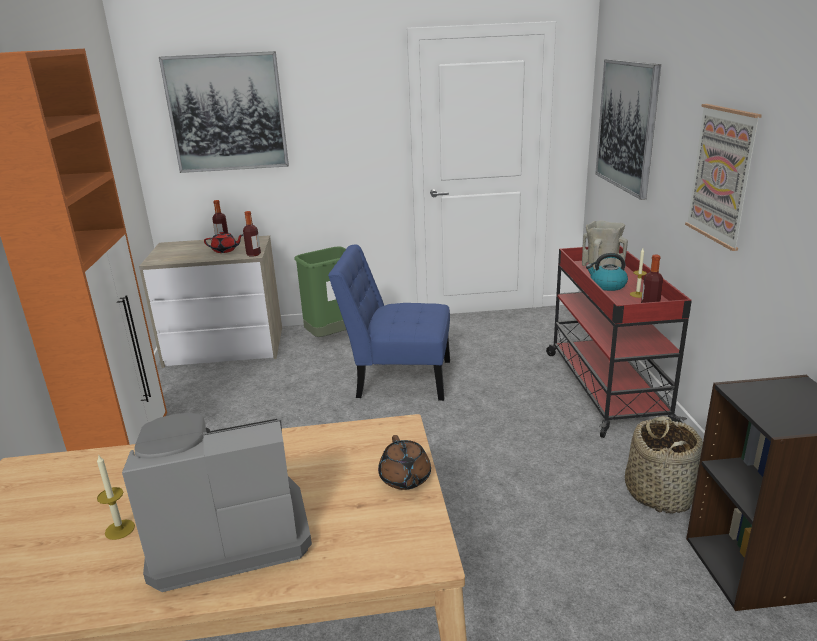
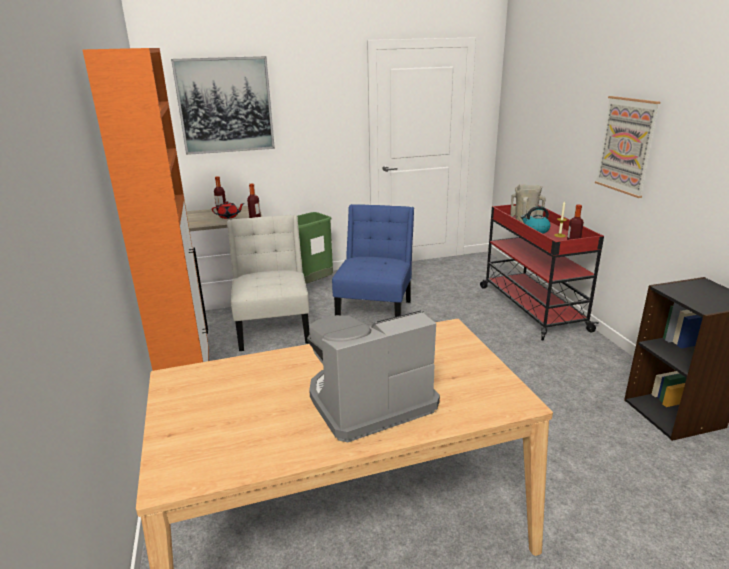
camera: 10 degrees left, 0 degrees up
(120, 529) = (285, 408): candle -> none
(264, 392) = (274, 327): none -> white chair
(398, 378) = (376, 310): blue chair -> blue chair turned 105 degrees clockwise
(405, 479) = (475, 359): brown teapot -> none
(627, 126) = (536, 114): picture -> none
(660, 493) = (595, 373): basket -> none

